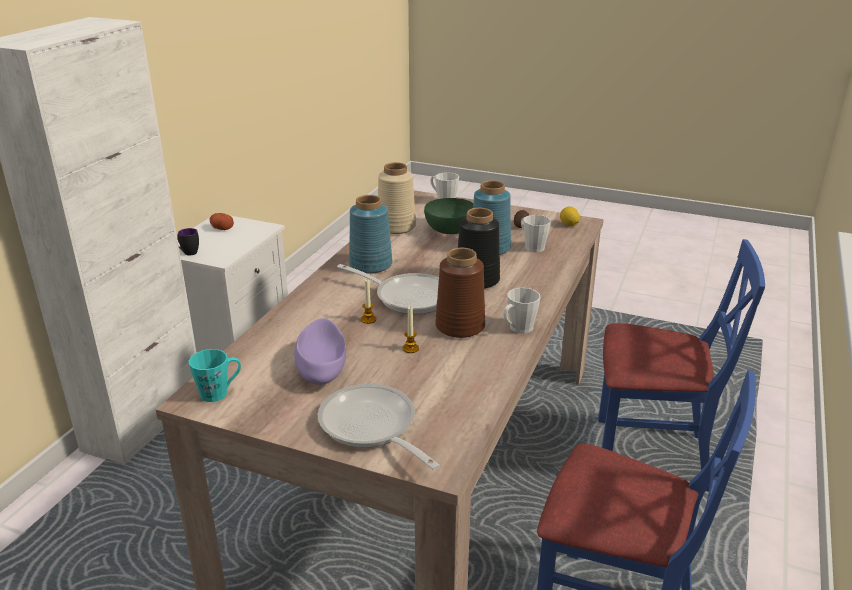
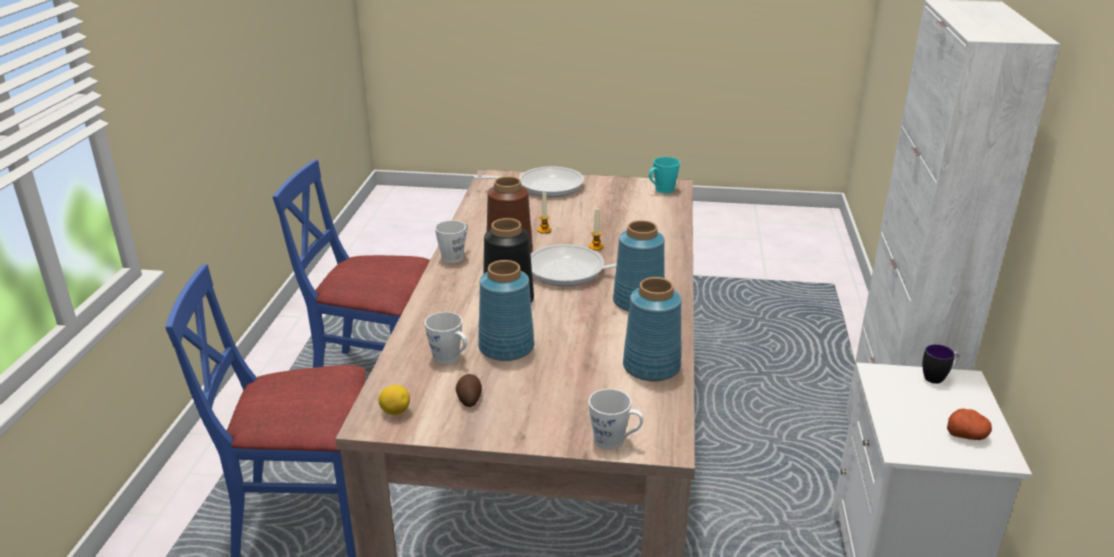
camera: 165 degrees right, 0 degrees up
(321, 367) = (605, 211): purple bowl -> none
(371, 428) = (544, 186): frying pan -> frying pan turned 45 degrees counterclockwise
(397, 227) = (650, 367): beige vase -> blue vase
(450, 229) = (573, 373): green bowl -> none

